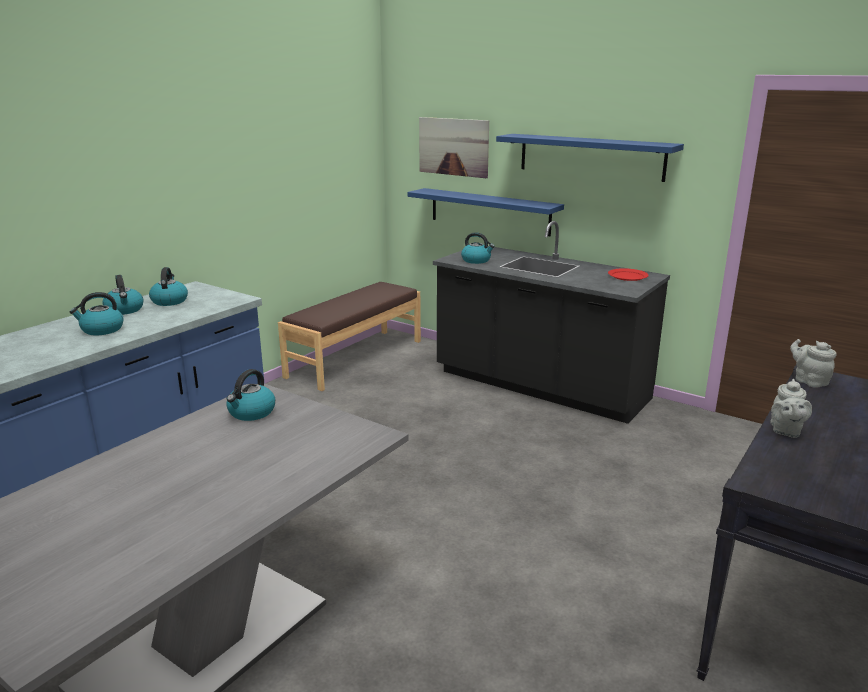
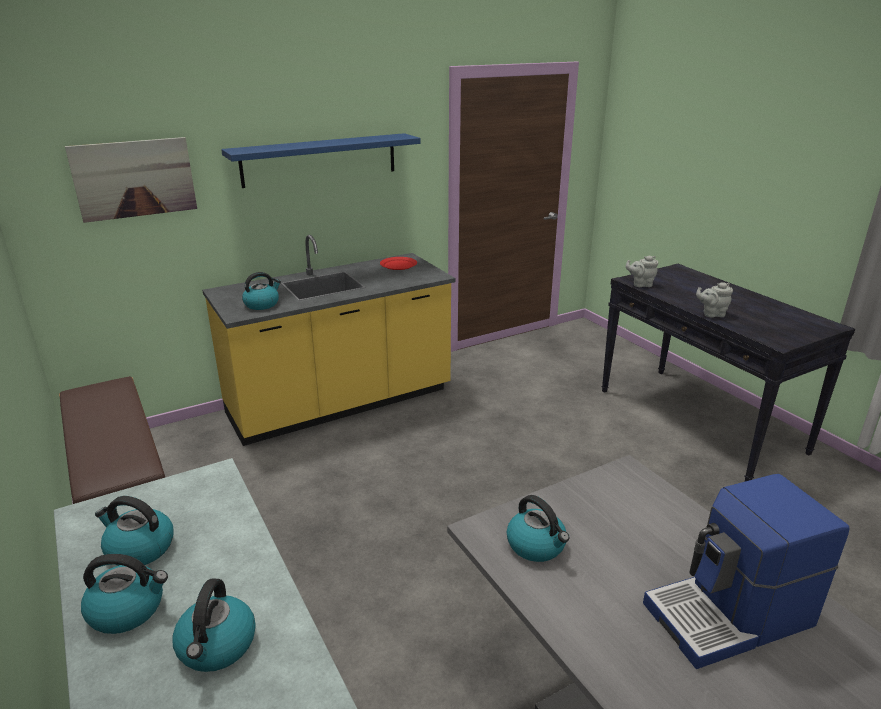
camera: 65 degrees left, 5 degrees up
(196, 495) = (731, 615): none -> coffee machine
(489, 211) = (207, 247): blue shelf -> none
(540, 387) = (340, 404): black counter -> yellow counter
(785, 431) = (711, 314): grey teapot -> grey teapot turned 135 degrees clockwise

